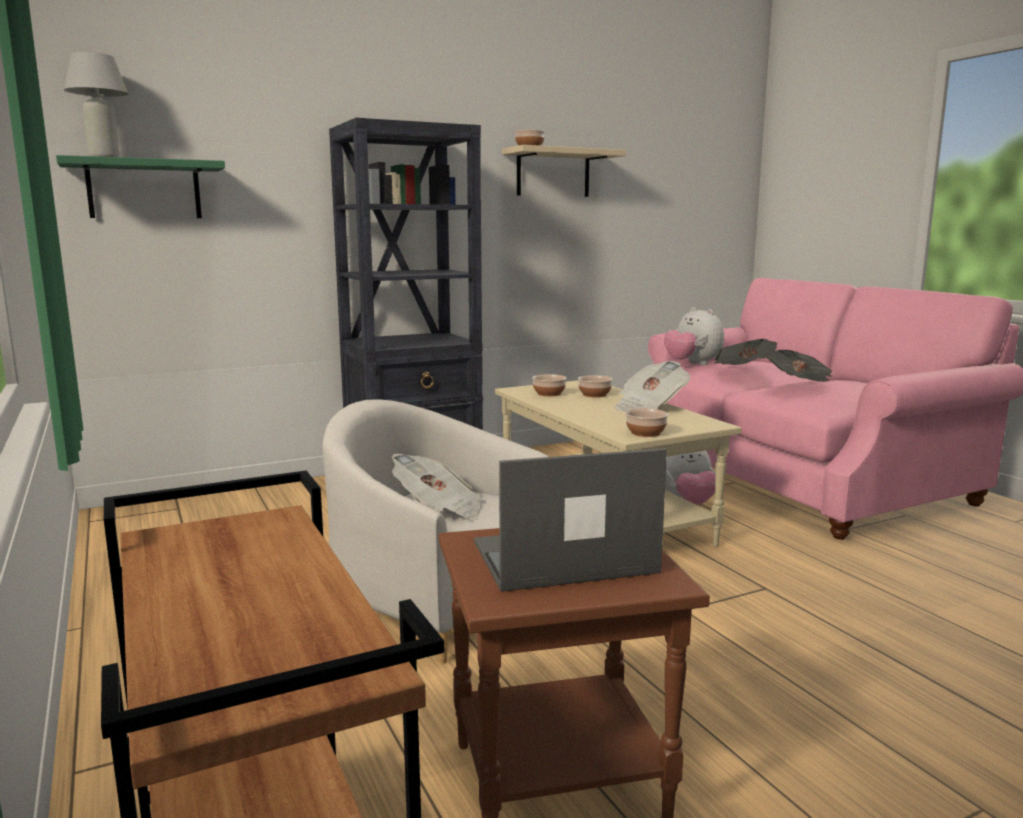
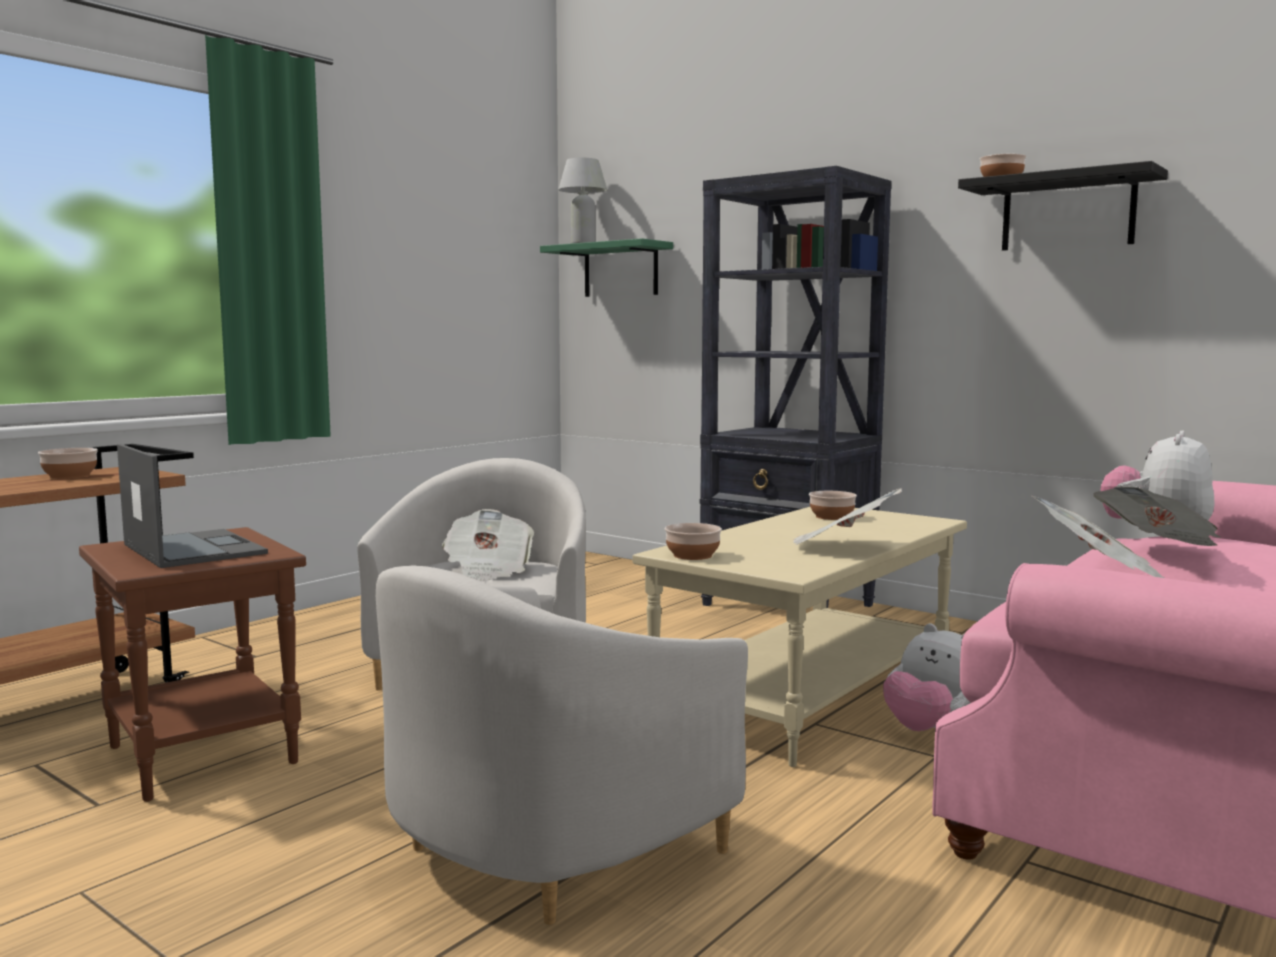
camera: 65 degrees right, 5 degrees down
(553, 173) = (1067, 213): beige shelf -> black shelf
(595, 395) = (865, 528): bowl -> bowl (69, 476)
(814, 637) = (547, 847): none -> white armchair

